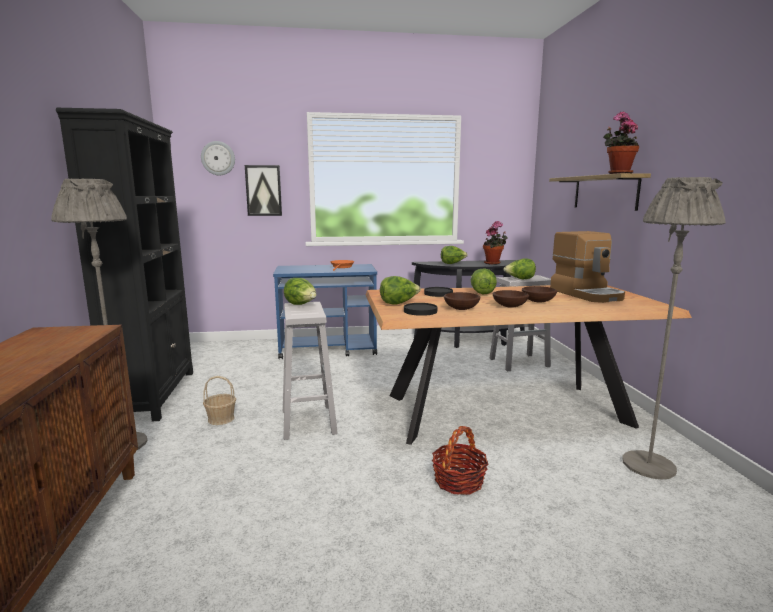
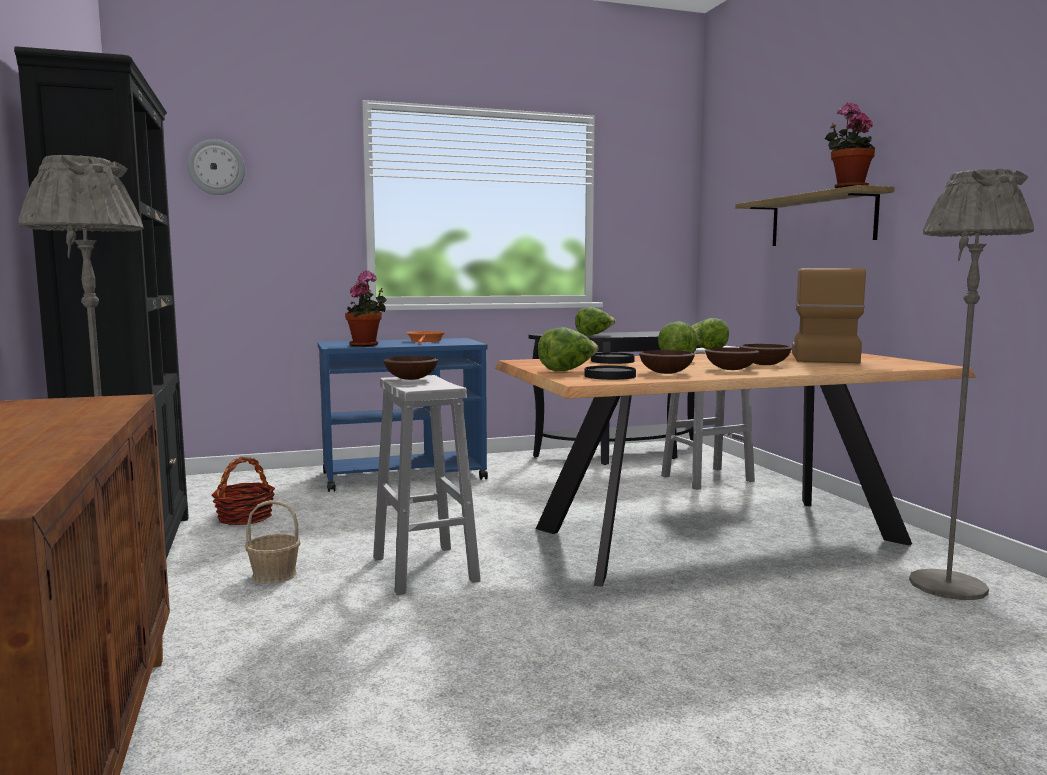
camera: 10 degrees left, 5 degrees down
(263, 190) = (291, 221): picture -> none
(301, 305) = (411, 378): lettuce -> brown bowl
(458, 481) = (698, 624): basket -> basket (245, 517)
(493, 263) = (653, 334): potted plant -> potted plant (366, 345)
(587, 294) = (822, 357): coffee machine -> coffee machine turned 135 degrees counterclockwise

